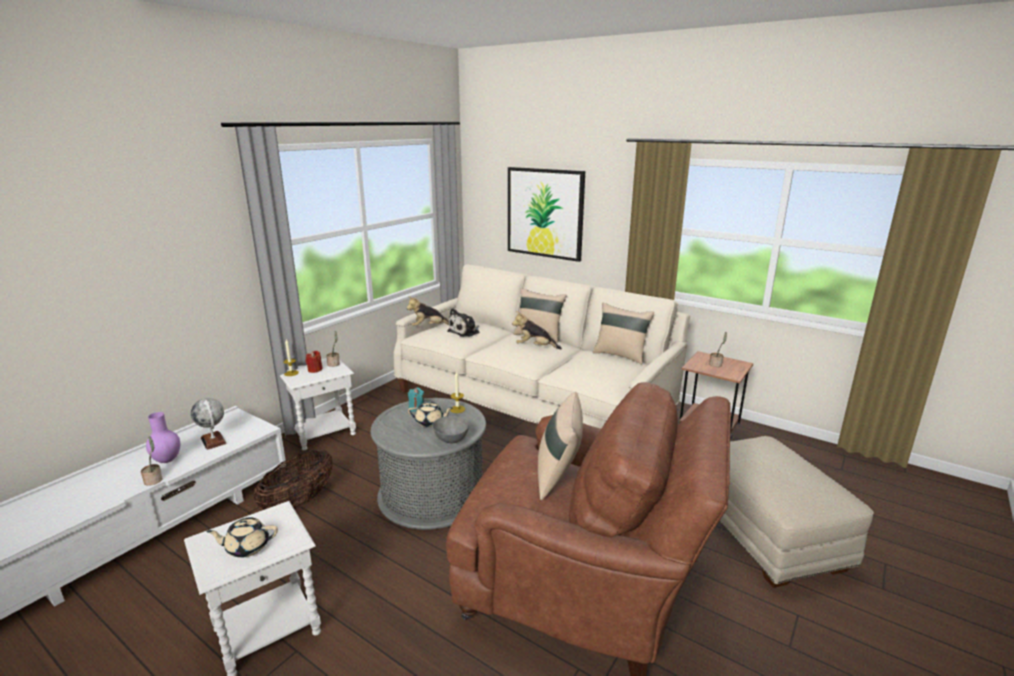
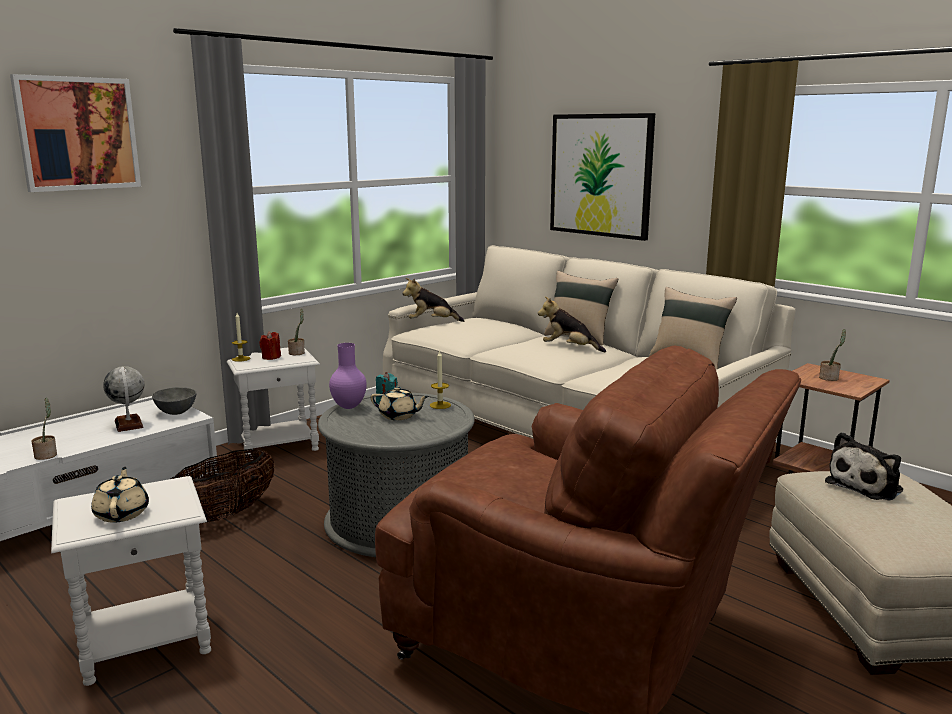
camera: 10 degrees right, 5 degrees down
(148, 214) = (78, 134): none -> picture
(167, 461) = (68, 438): purple vase -> purple vase (348, 407)
(247, 547) = (122, 513): beige teapot -> beige teapot turned 75 degrees clockwise
(450, 439) = (419, 433): grey bowl -> grey bowl (176, 411)
(465, 332) = (478, 328): plush toy -> plush toy (867, 486)
(558, 477) = (547, 473): beige pillow -> none

